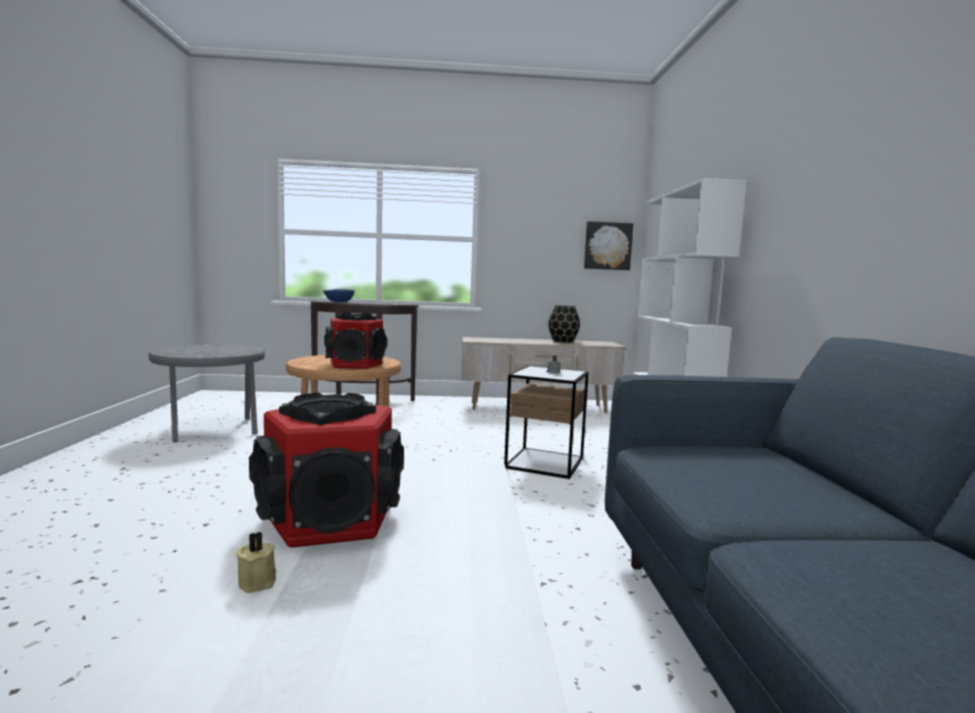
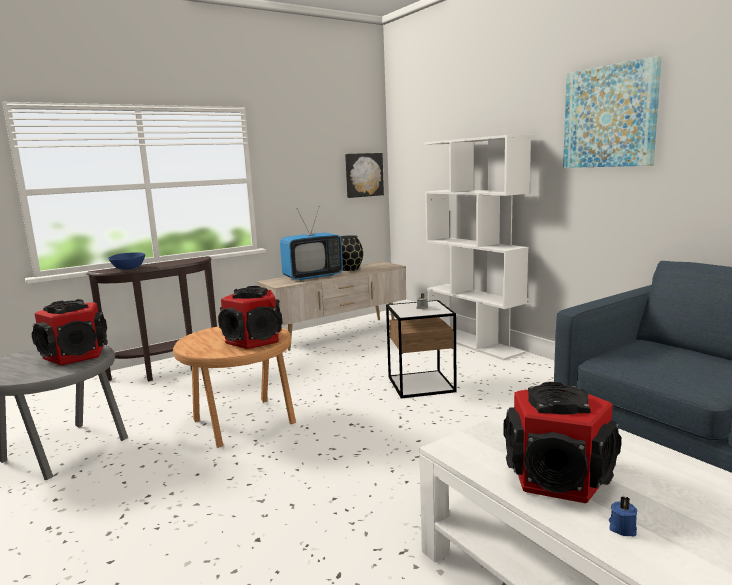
camera: 30 degrees left, 5 degrees up
(231, 351) = (76, 355): none -> speaker
(259, 581) = (622, 528): beige candle -> blue candle
(514, 340) = (313, 277): none -> television
(827, 140) = (609, 117): none -> picture

